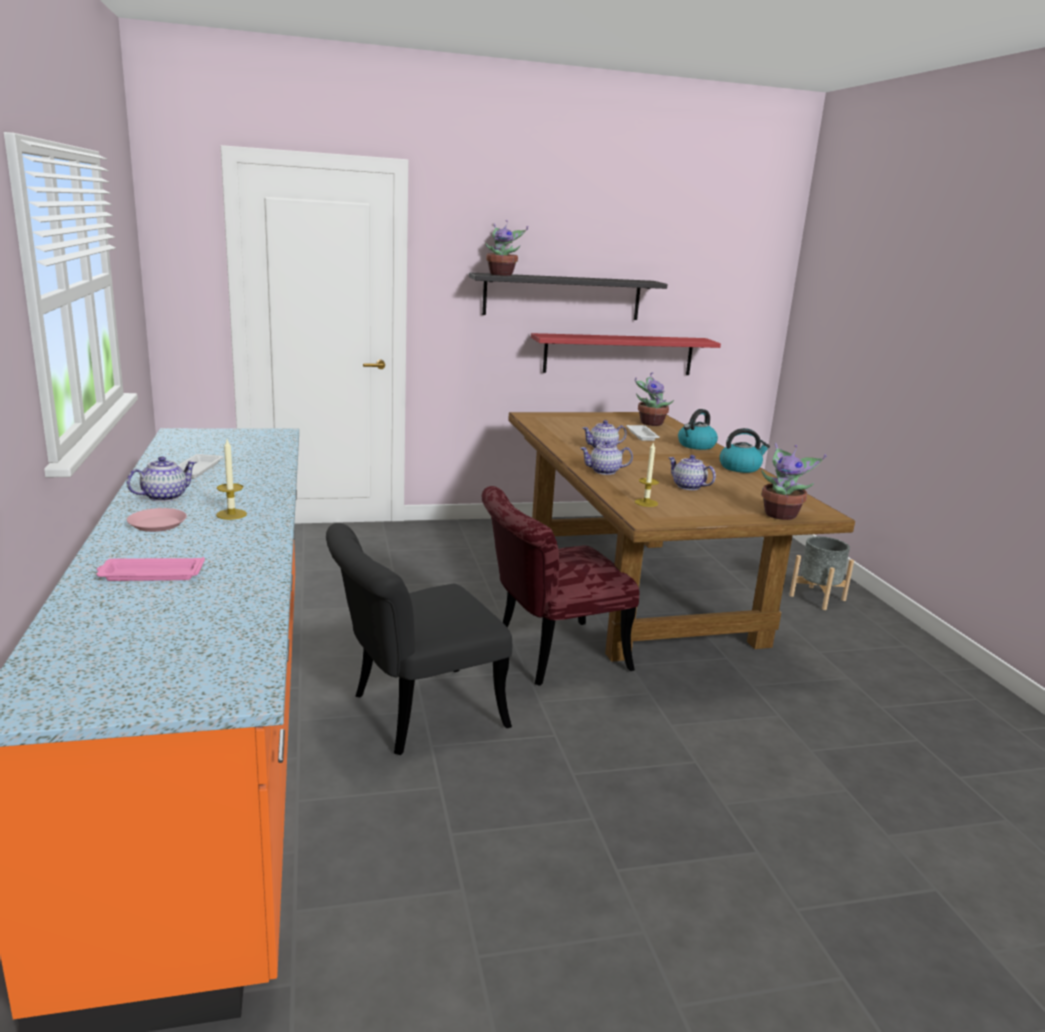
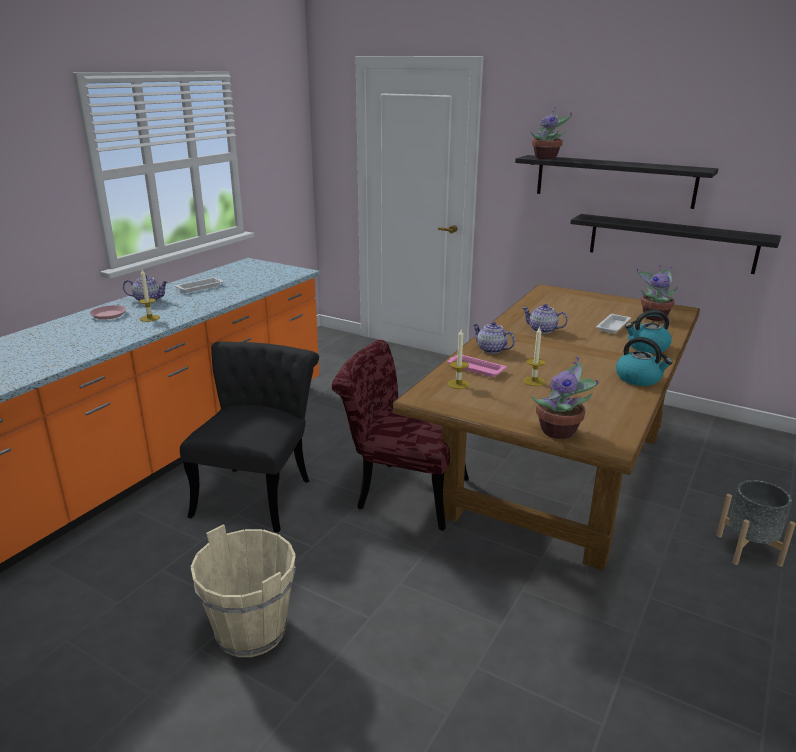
camera: 45 degrees right, 5 degrees up
(150, 575) = (42, 341): pink tray -> pink tray (475, 368)
(413, 714) = (258, 491): black chair -> black chair turned 90 degrees clockwise
(619, 354) = (671, 243): red shelf -> black shelf
(631, 827) = (252, 631): none -> beige bucket
(688, 486) = (534, 381): teapot -> candle

